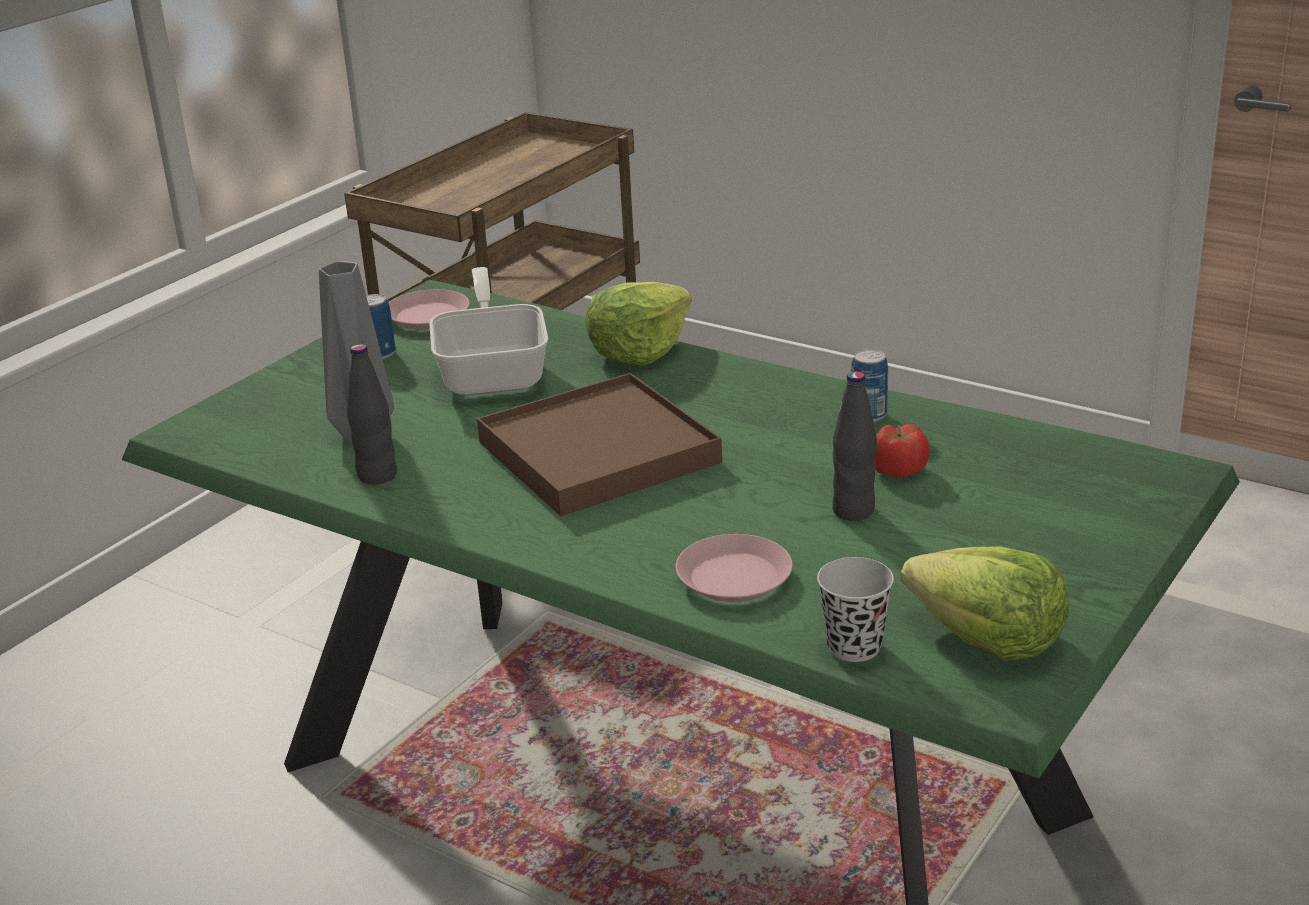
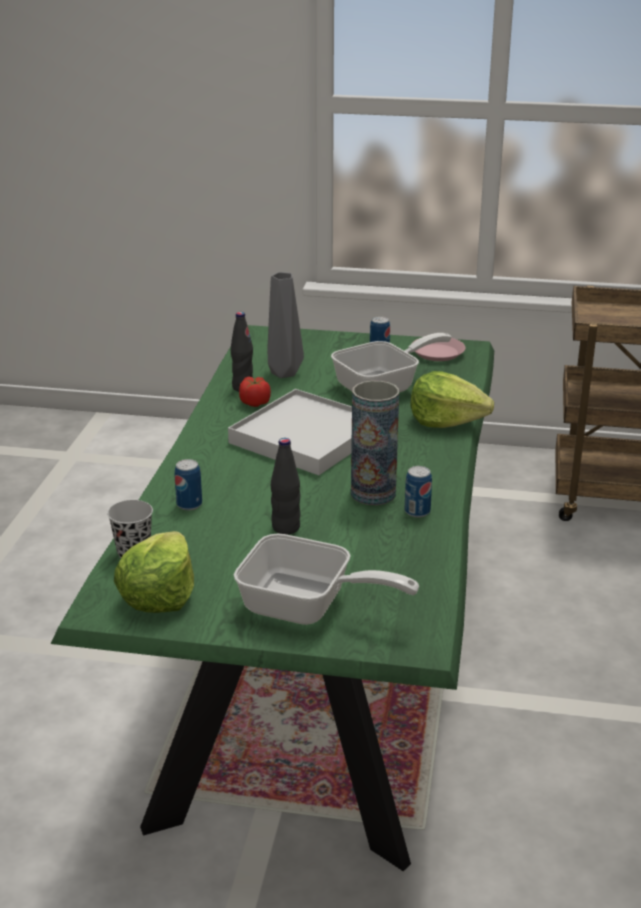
camera: 65 degrees right, 0 degrees up
(599, 452) = (306, 437): brown tray -> white tray
(734, 578) = (189, 504): pink plate -> can
(800, 434) = (373, 493): none -> vase
(898, 470) = (347, 534): tomato -> tomato (255, 403)
(1067, 529) = (307, 607): none -> frying pan

